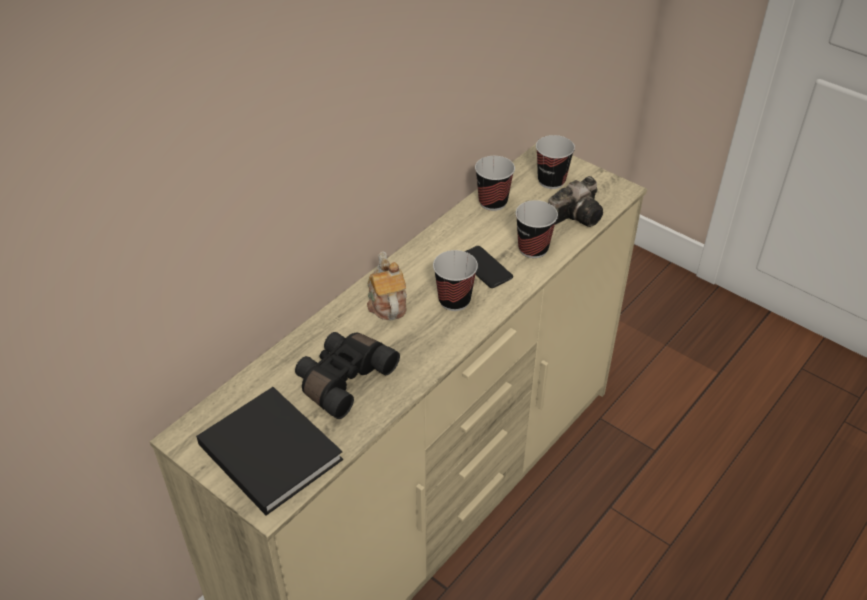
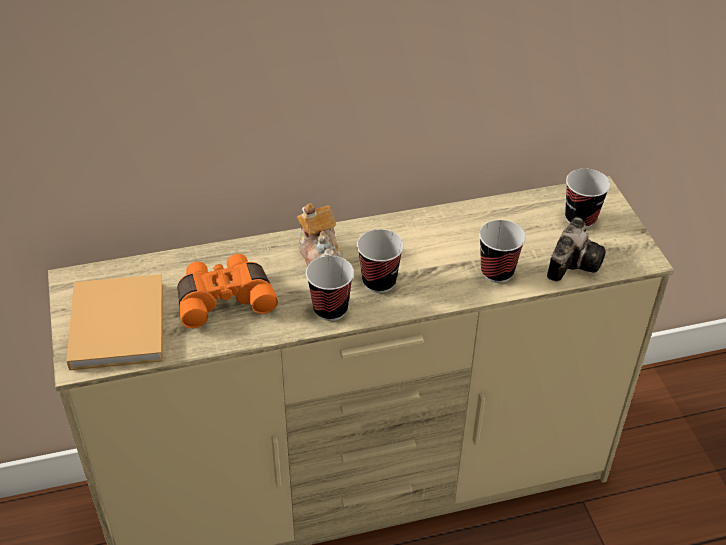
camera: 35 degrees right, 0 degrees up
(268, 449) = (118, 322): black book -> beige book
(342, 379) = (224, 298): black binoculars -> orange binoculars
(386, 303) = (320, 255): teapot -> teapot turned 135 degrees clockwise
(484, 267) = (435, 267): phone -> none
(493, 202) = (502, 213): cup -> cup (330, 309)
(578, 215) = (573, 261): camera -> camera turned 60 degrees counterclockwise

